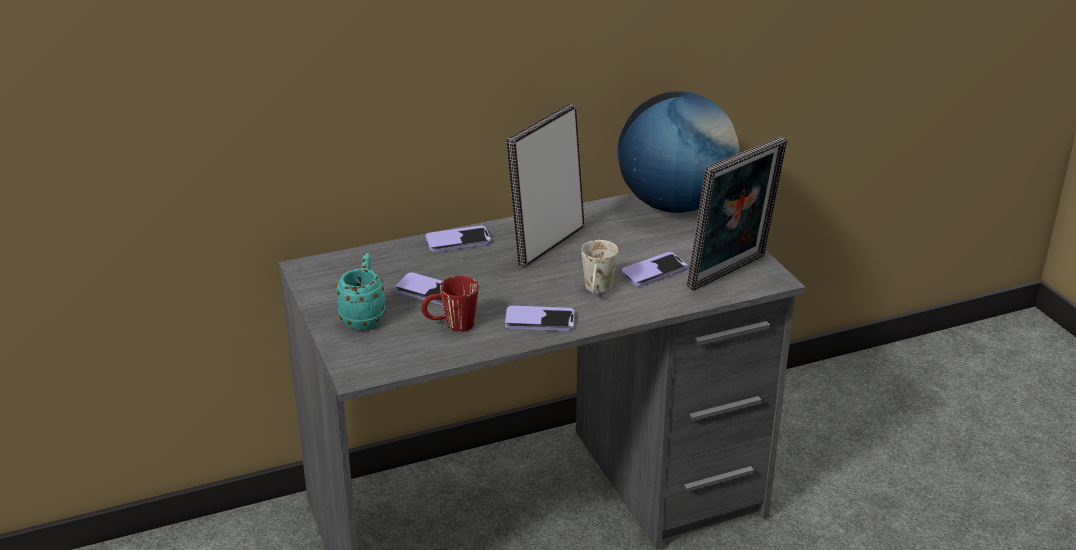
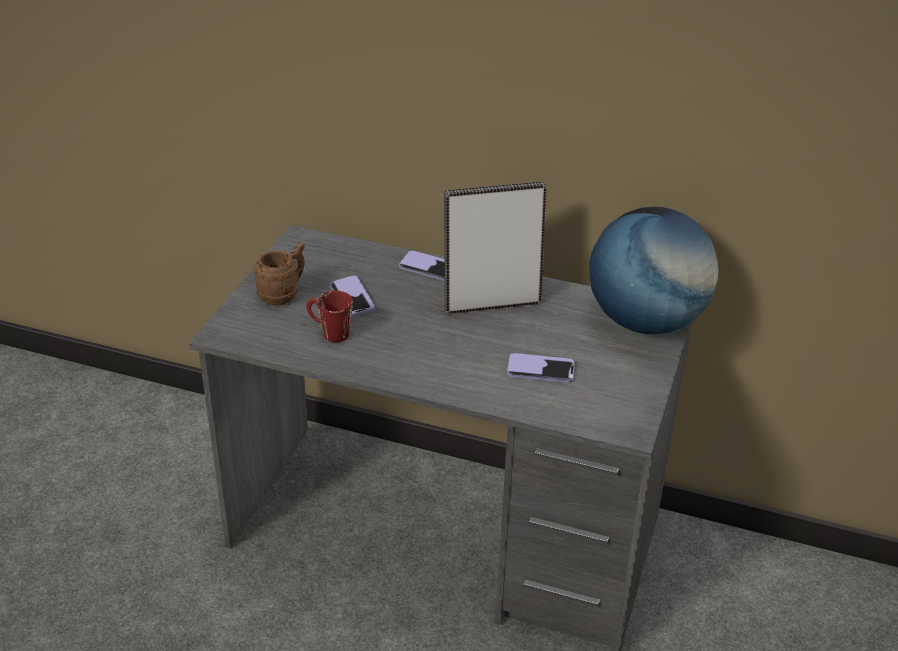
camera: 40 degrees right, 5 degrees up
(364, 316) = (284, 294): turquoise mug -> brown mug
(539, 321) = (393, 363): phone -> none
(597, 291) = (471, 362): white mug -> none
(731, 274) = (601, 406): picture frame -> none

